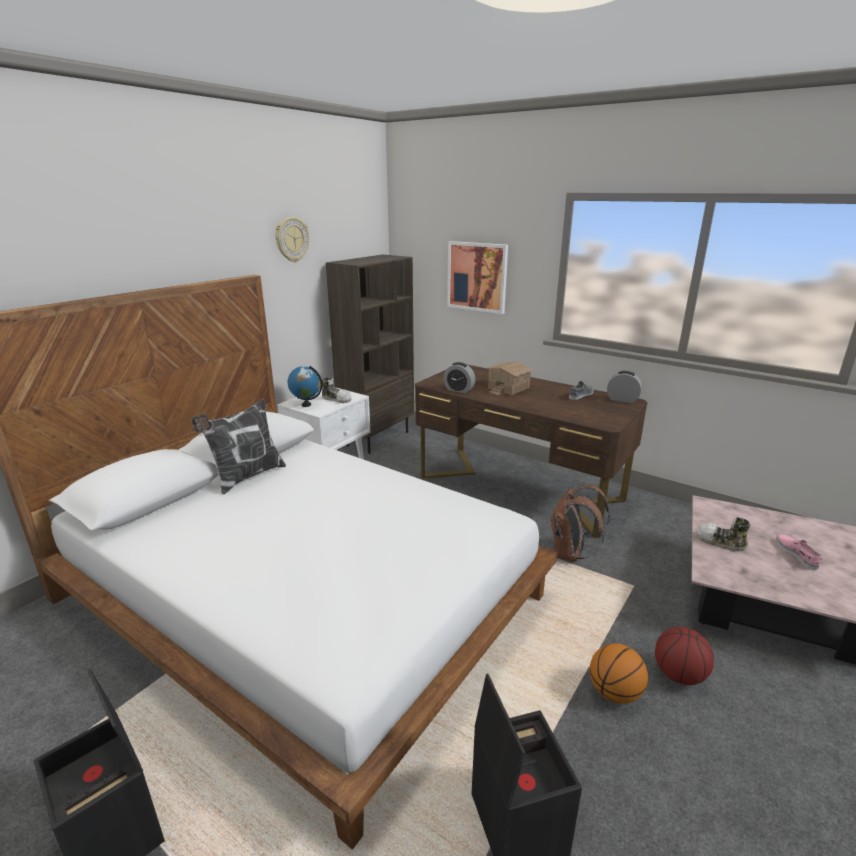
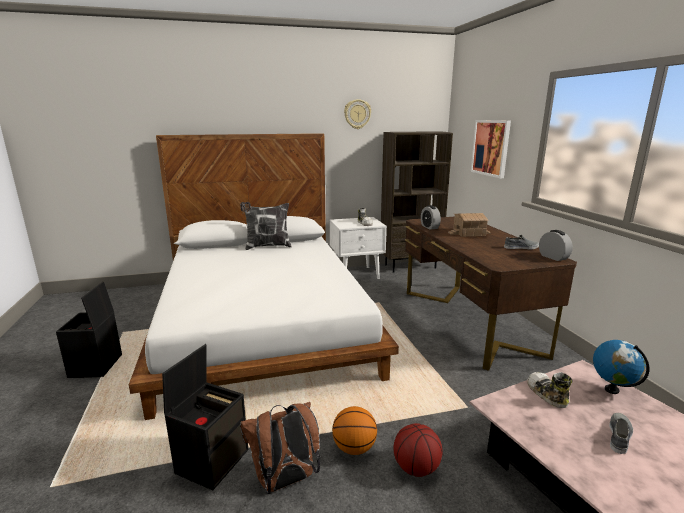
camera: 40 degrees right, 5 degrees down
(306, 405) = (343, 222): globe -> globe (612, 390)
(570, 554) = (447, 369): brown backpack -> brown backpack (285, 481)
(797, 554) = (619, 435): pink shoe -> grey shoe

